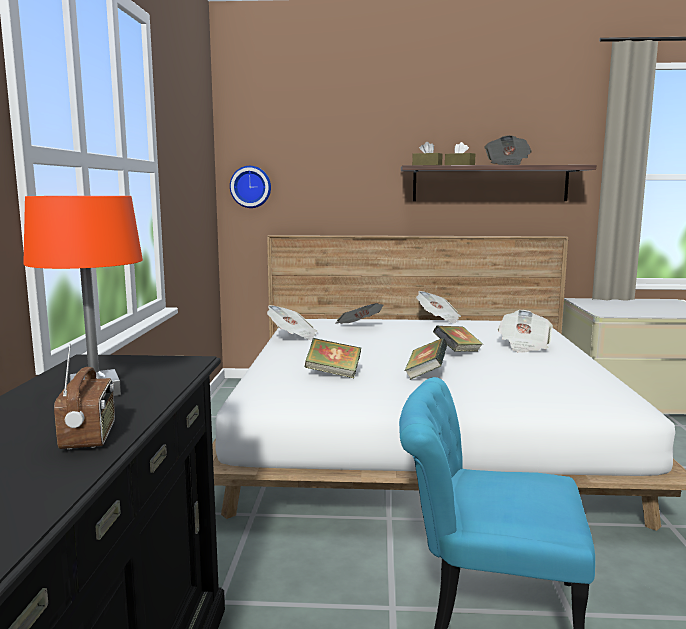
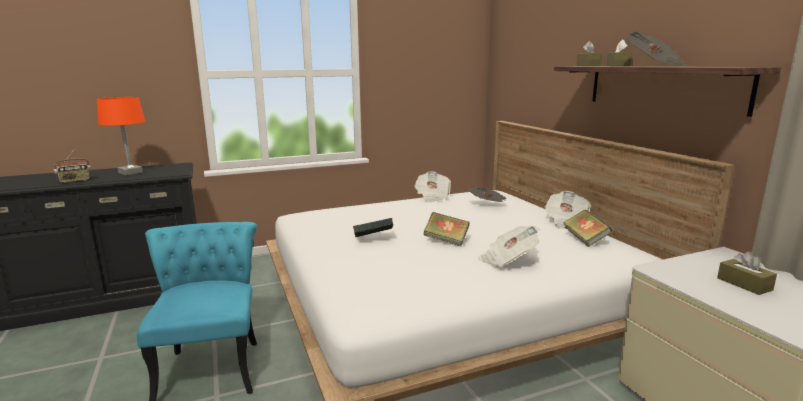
camera: 65 degrees right, 5 degrees up
(251, 187) = (501, 81): wall clock -> none
(333, 374) = (351, 219): book -> book (585, 239)
(632, 307) = (744, 284): none -> brown tissue box

